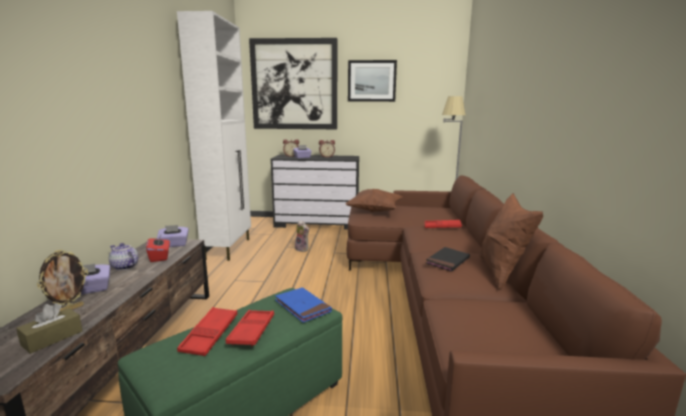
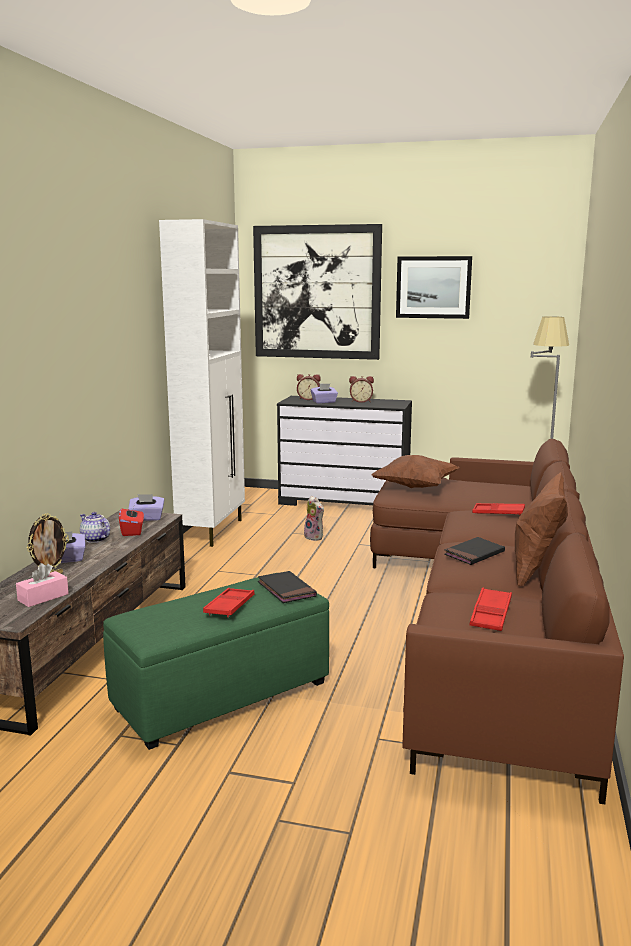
camera: 10 degrees right, 0 degrees up
(52, 338) = (43, 597): brown tissue box -> pink tissue box
(210, 335) = (188, 606): red tray -> red tray (491, 614)
(302, 307) = (286, 590): blue book -> black book

